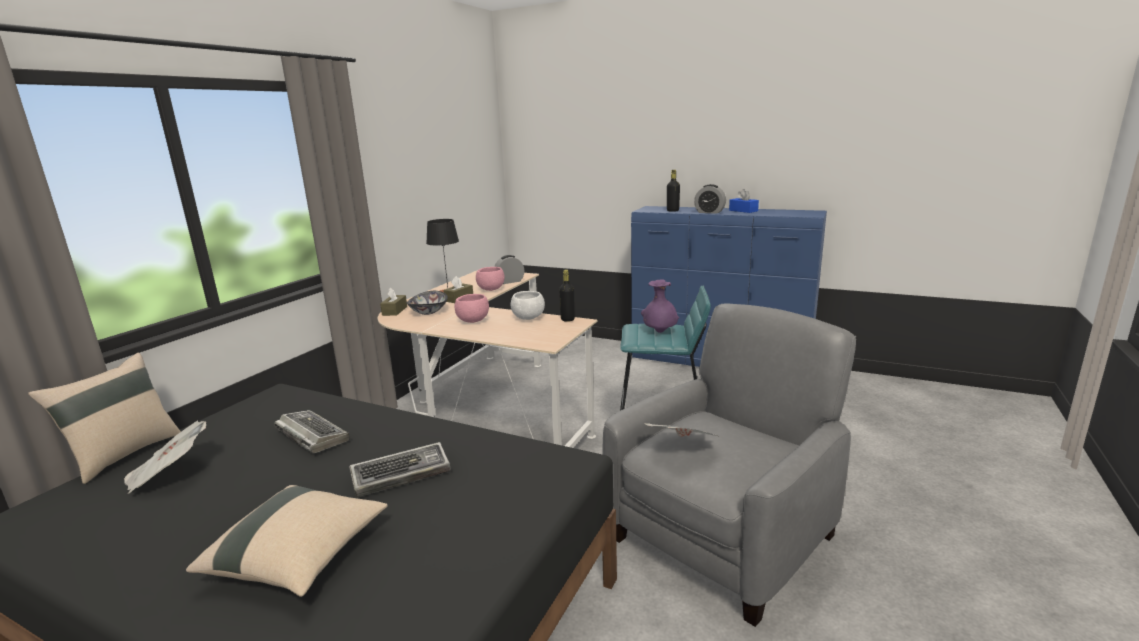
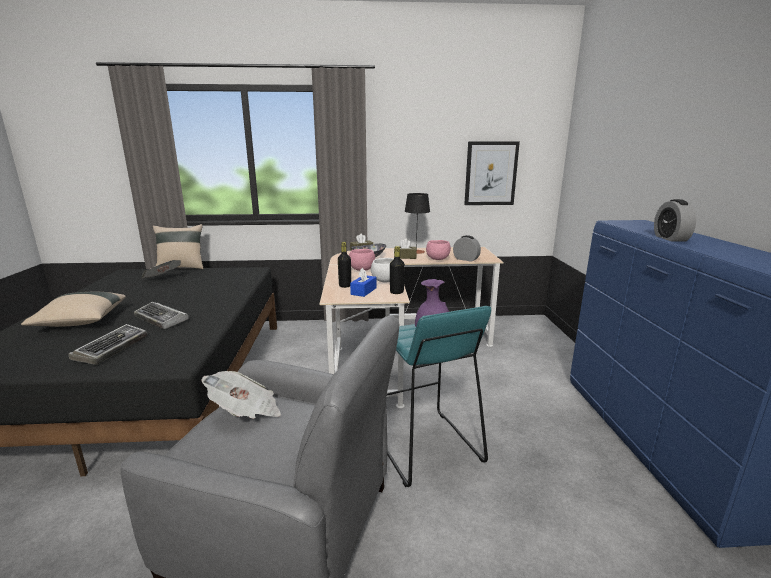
camera: 60 degrees right, 0 degrees up
(311, 436) = (205, 289): keyboard -> keyboard (112, 348)
(460, 186) = (490, 173): none -> picture
(673, 211) = (640, 228): black bottle -> black bottle (345, 286)
(743, 211) = (726, 248): blue tissue box -> blue tissue box (363, 291)

